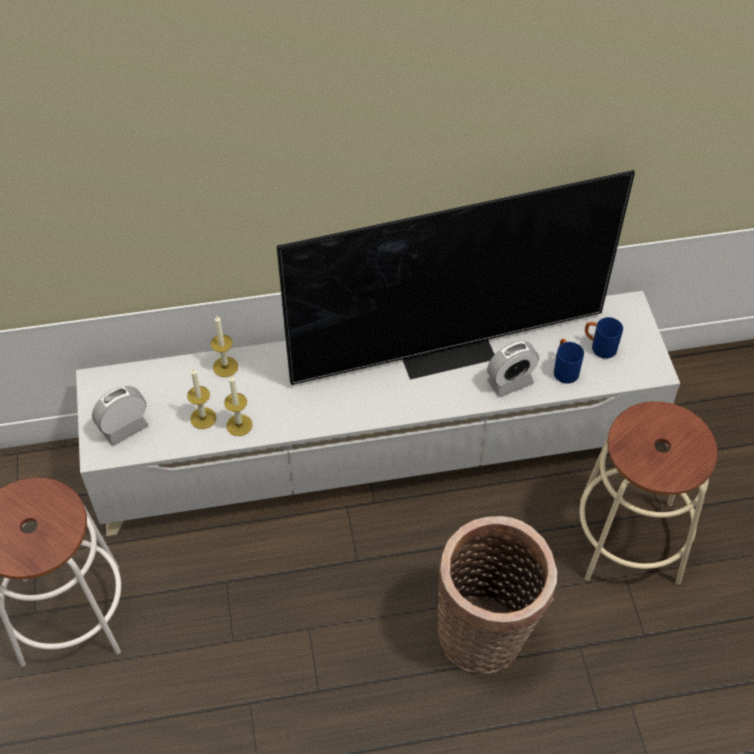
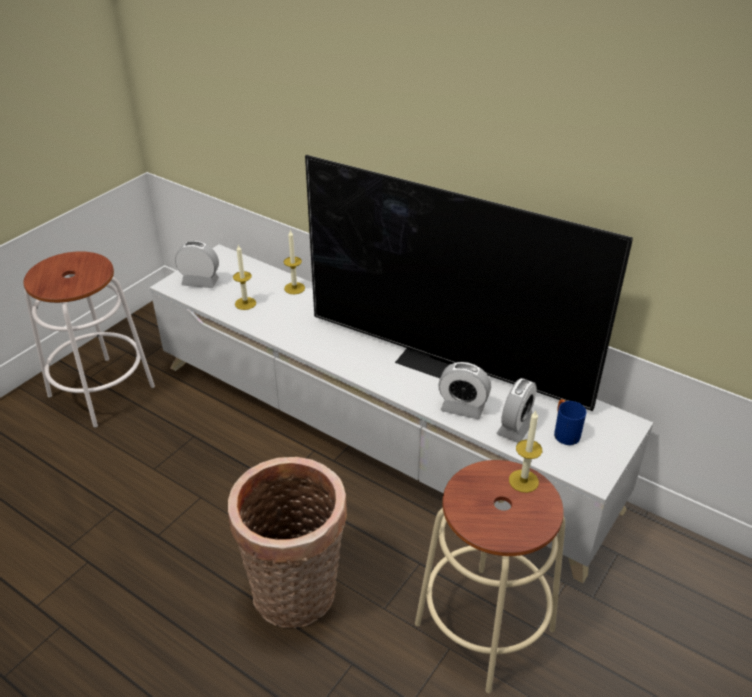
camera: 45 degrees right, 15 degrees down
(239, 425) = (259, 319): candle -> candle (523, 481)
(564, 369) = (515, 427): blue mug -> alarm clock

